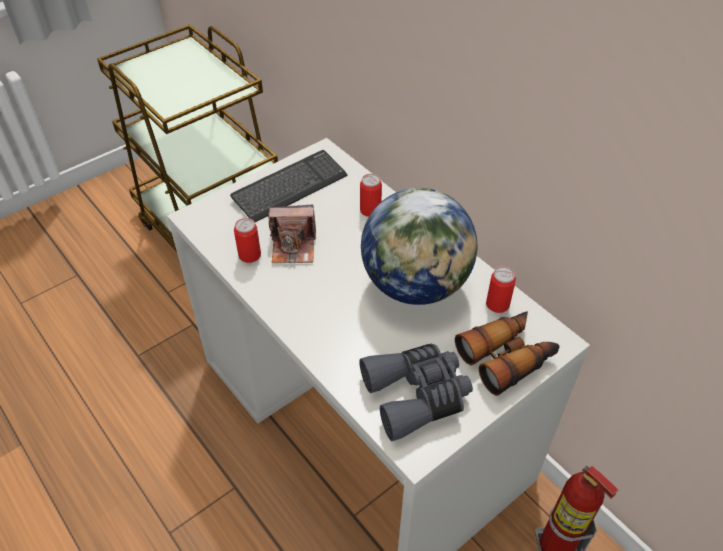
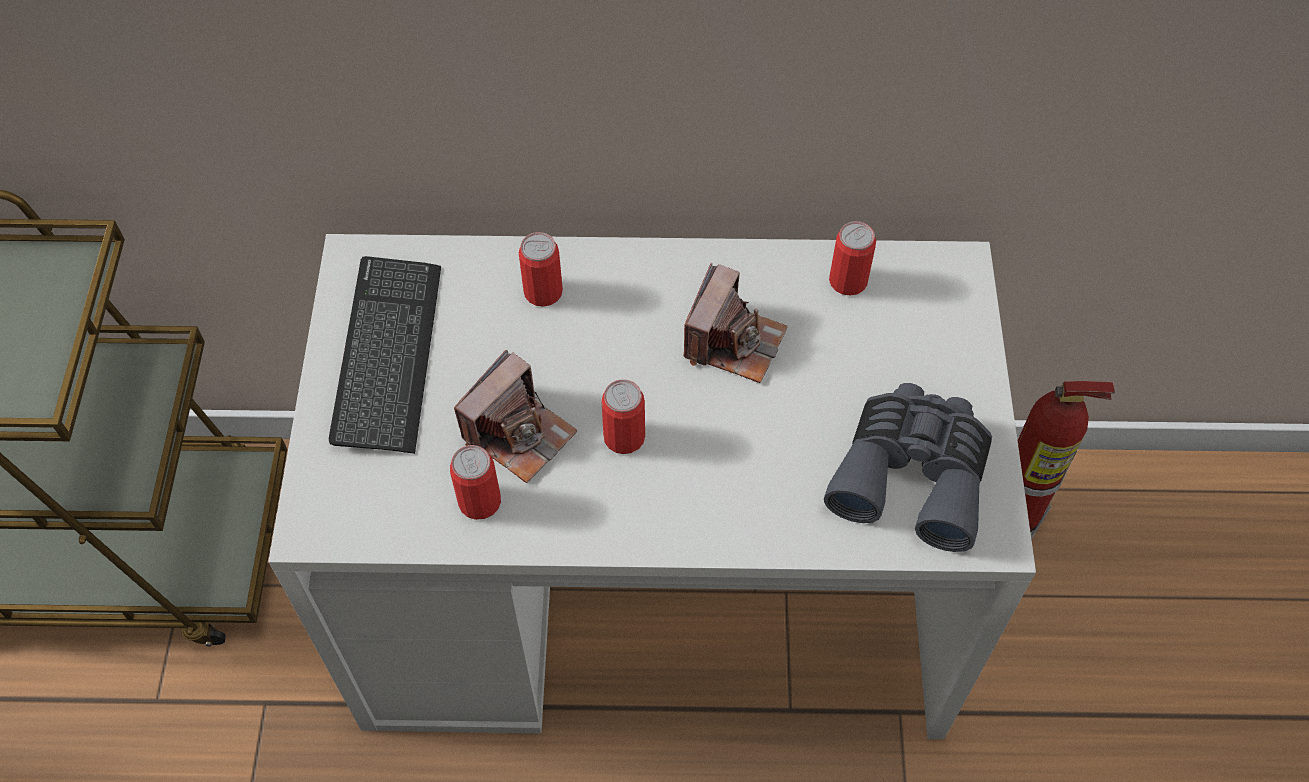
camera: 50 degrees left, 10 degrees up
(326, 279) = (624, 437): none -> can
(416, 285) = (733, 342): globe -> camera
(507, 357) = (936, 336): binoculars -> none

